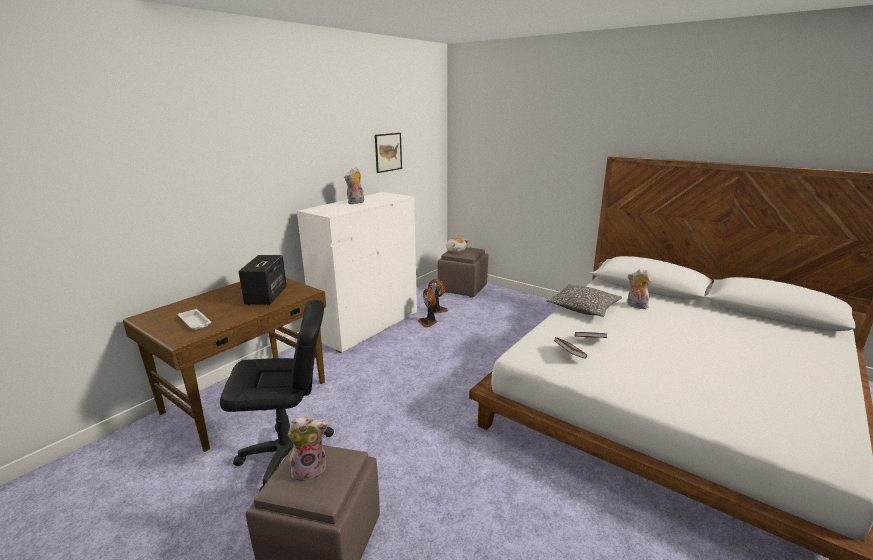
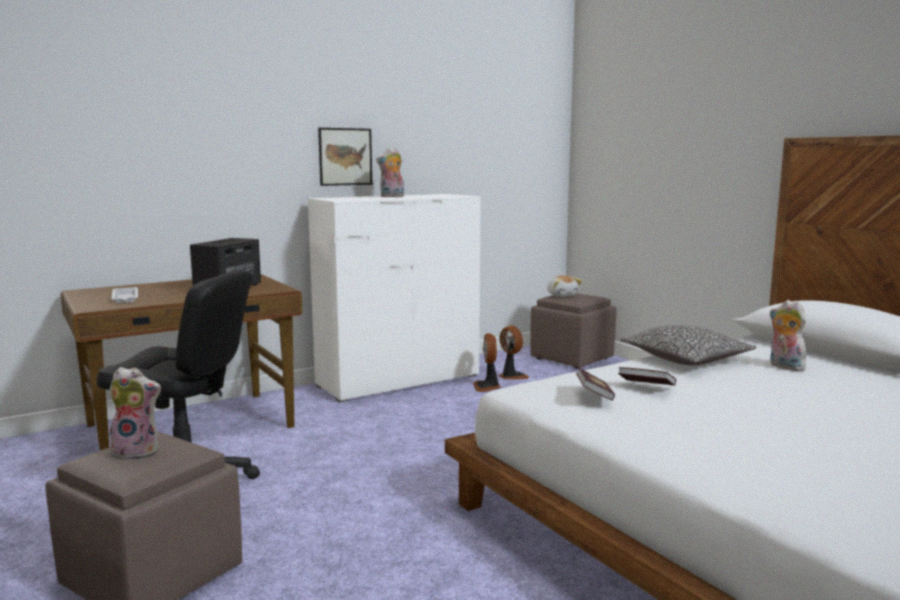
camera: 20 degrees right, 10 degrees down
(388, 152) = (462, 141): picture -> picture (345, 156)

